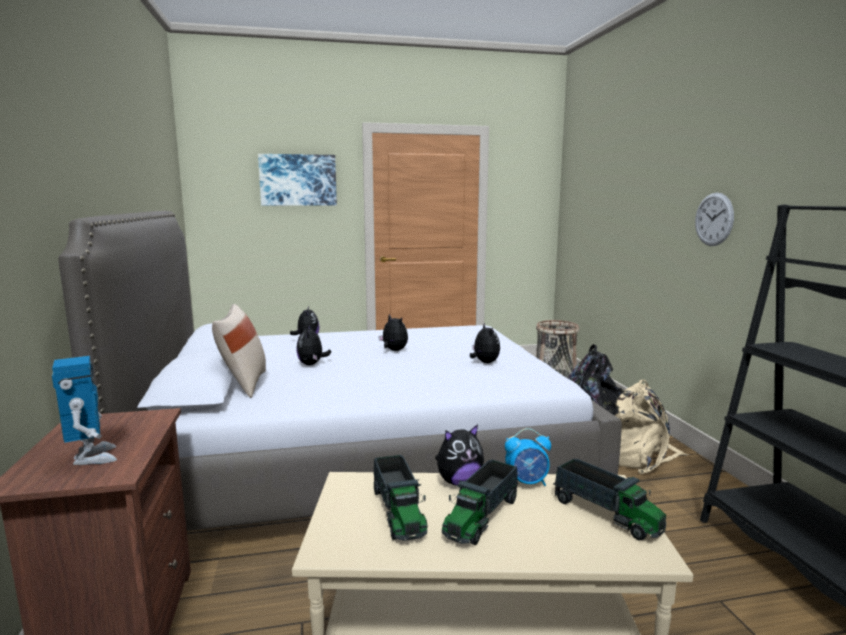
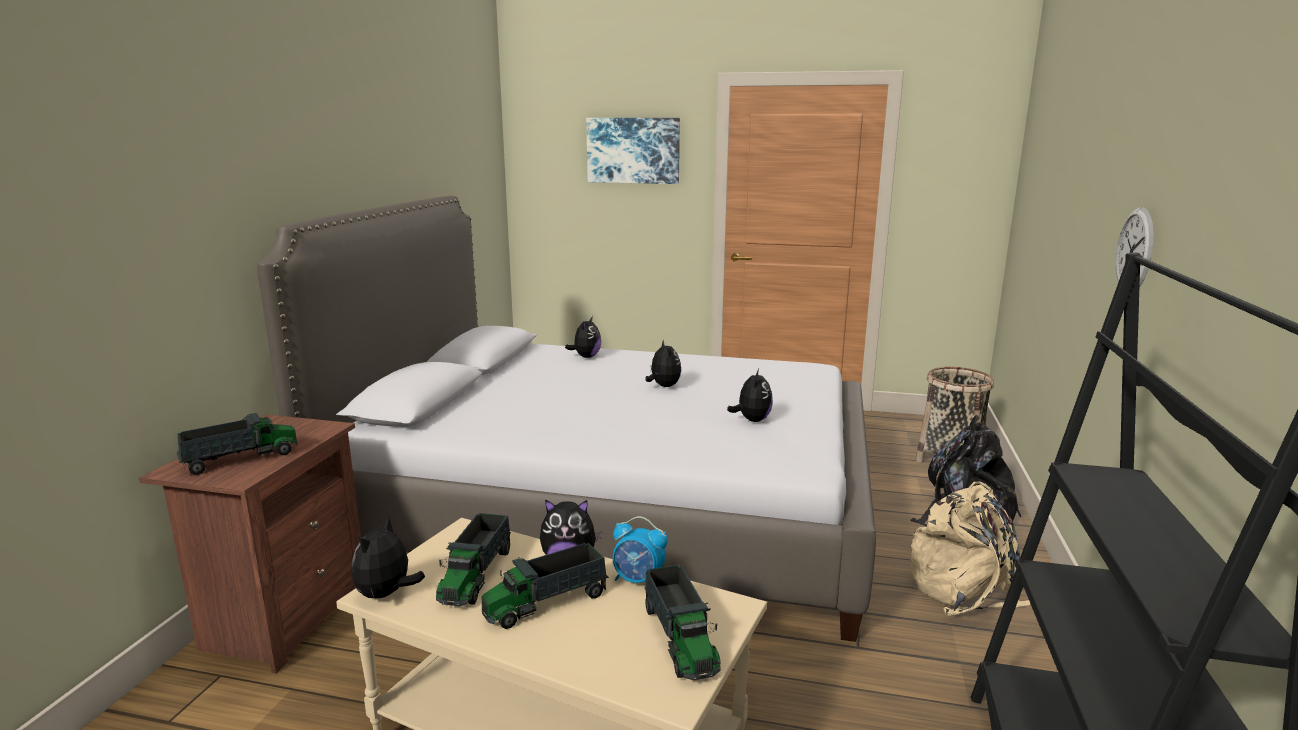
camera: 25 degrees right, 5 degrees up
(92, 458) = (240, 459): toy robot -> toy truck
(243, 384) = (463, 404): beige pillow -> none
(312, 364) = (555, 390): plush toy -> plush toy (386, 594)

